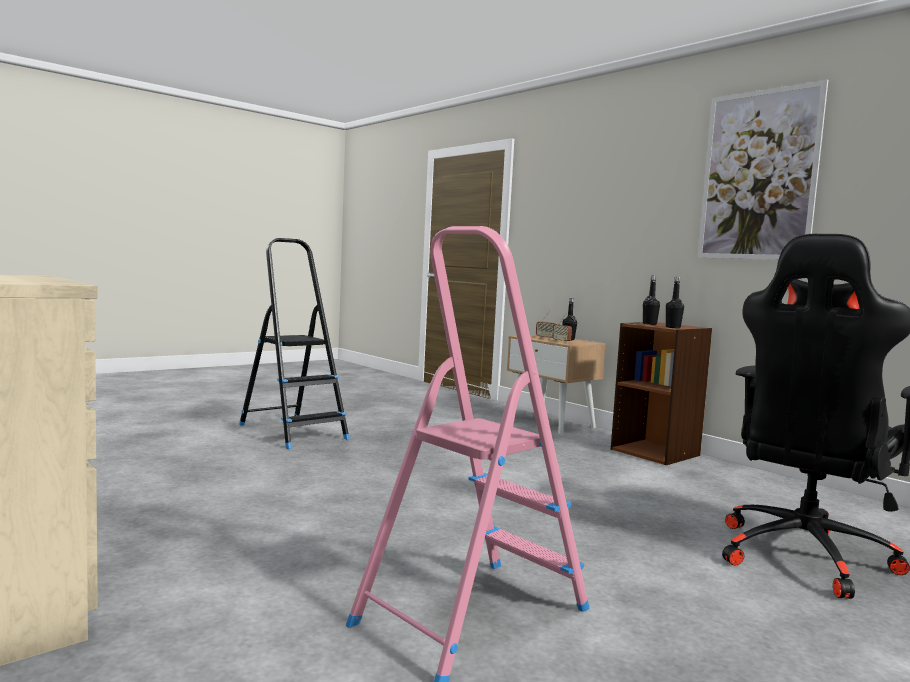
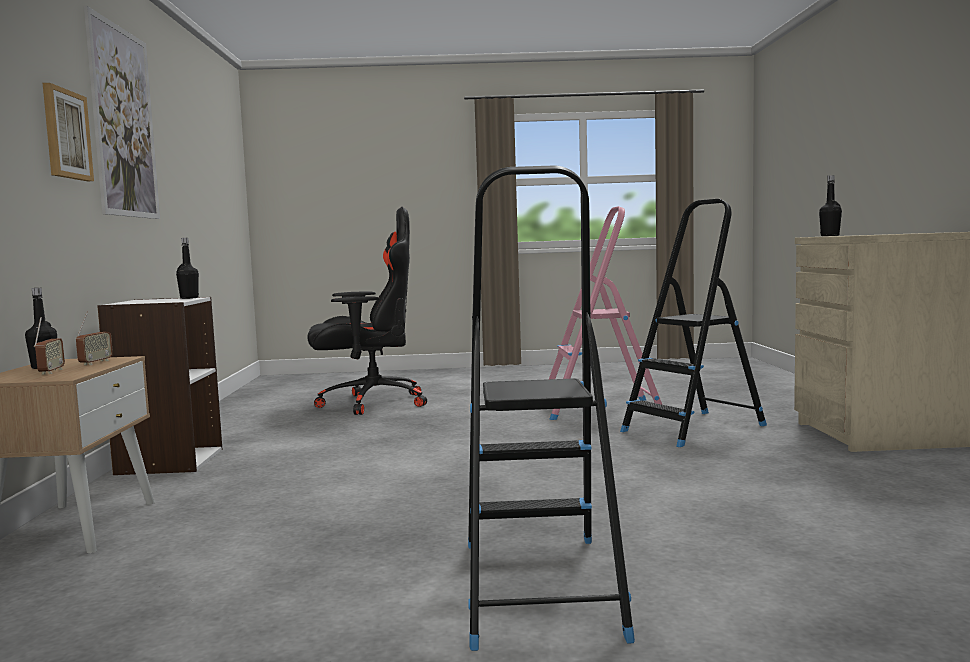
camera: 140 degrees left, 0 degrees up
(275, 582) = (692, 428): none -> black step ladder
(649, 324) = (158, 301): black bottle -> black bottle (830, 236)
(655, 452) = (169, 461): brown bookcase -> white bookcase
(664, 204) = (66, 134): none -> picture

